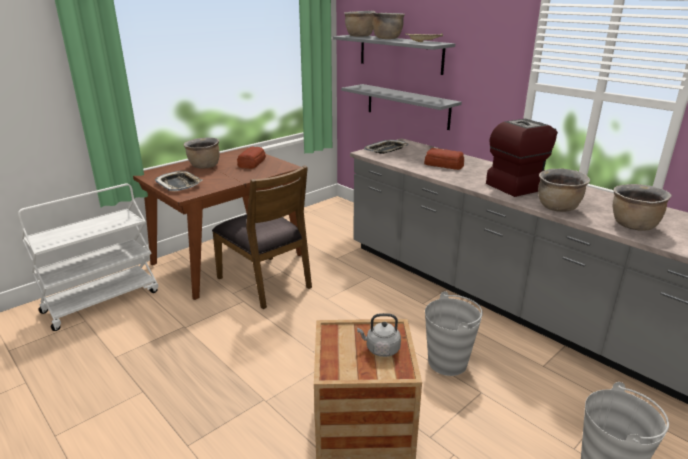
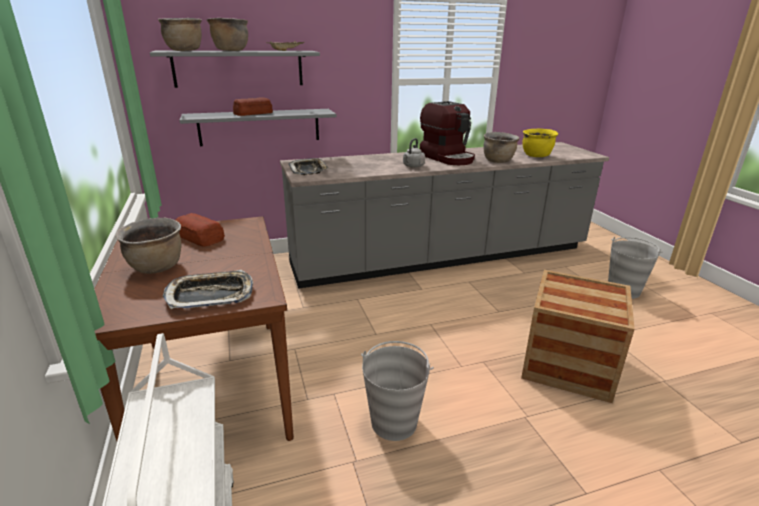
camera: 65 degrees left, 0 degrees up
(266, 282) = (306, 366): brown chair -> none
(381, 349) = (583, 290): grey kettle -> grey kettle (413, 166)
(443, 164) = (377, 164): bread -> bread (252, 113)
(448, 362) = (507, 304): grey bucket -> grey bucket (394, 422)
(522, 185) = (447, 158): coffee machine -> coffee machine turned 150 degrees clockwise
(633, 226) = (536, 156): brown cooking pot -> yellow cooking pot

